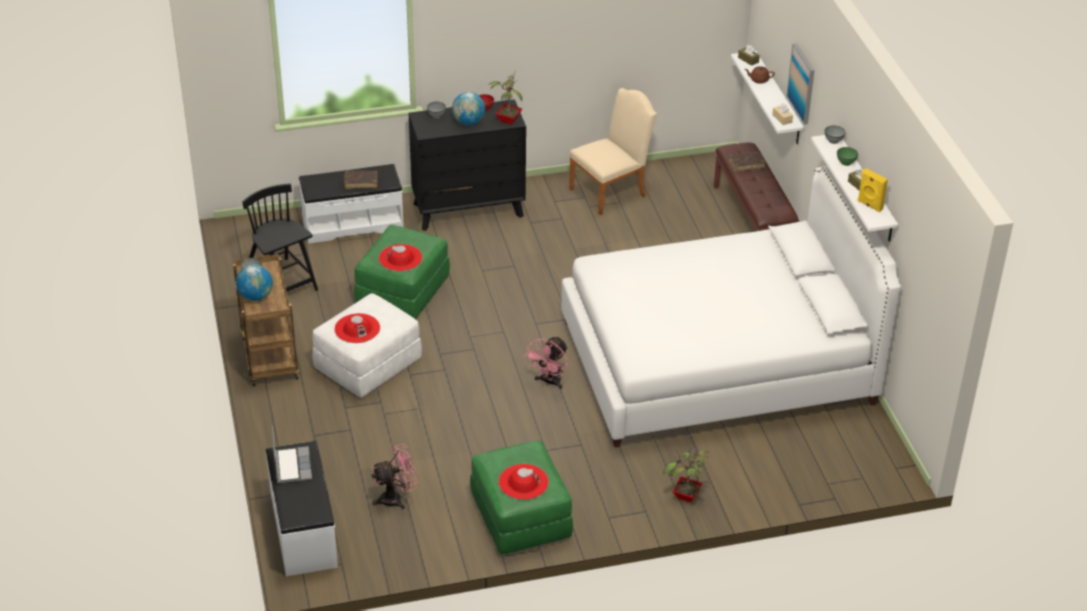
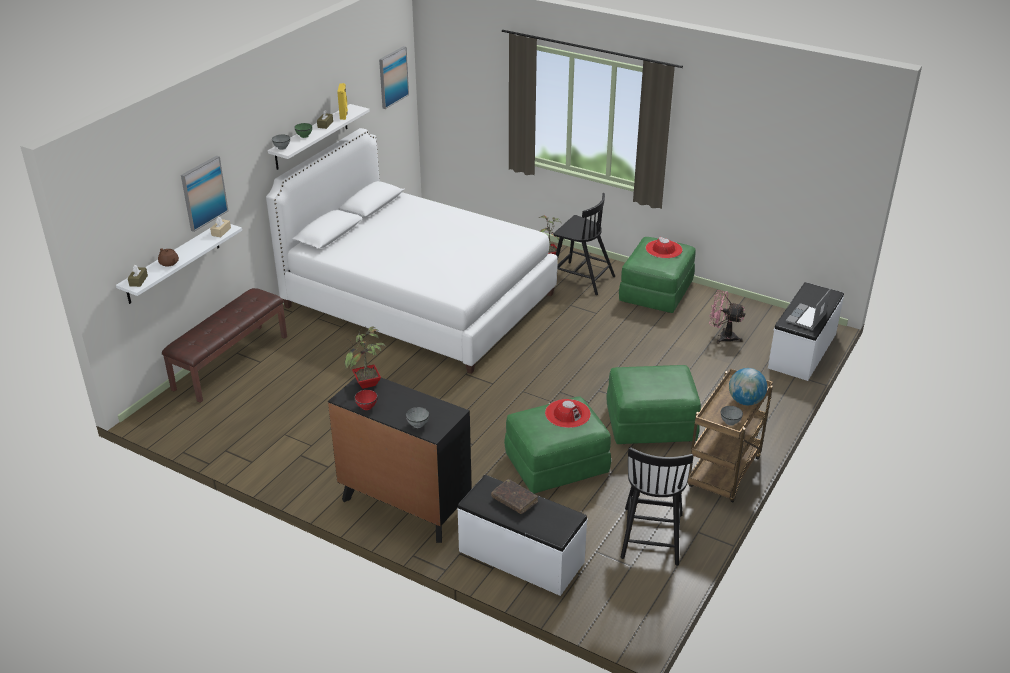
camera: 135 degrees left, 5 degrees down
(357, 328) = (666, 380): red hat -> none
(368, 364) = (650, 424): white ottoman -> green ottoman
(468, 122) = (402, 401): globe -> none
(549, 382) = (539, 345): pink fan -> none
(611, 191) = (272, 447): beige chair -> none
(615, 487) = (581, 278): none -> black chair
(746, 164) = (207, 333): brown book -> none
(938, 281) = (393, 77): none -> picture

